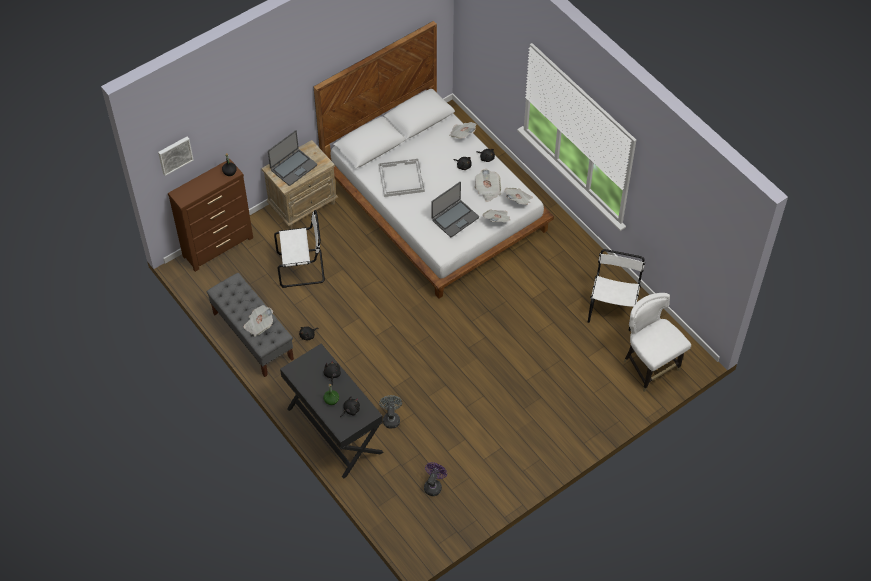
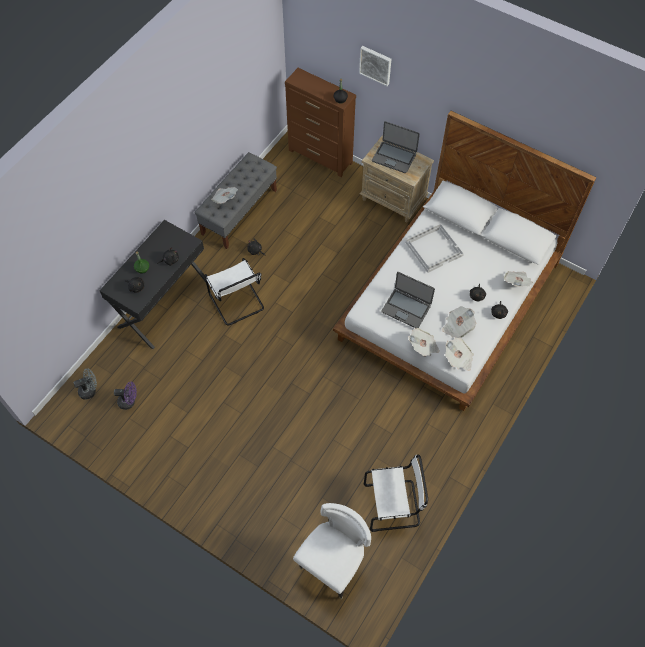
camera: 70 degrees right, 5 degrees up
(174, 154) = (312, 39): picture -> picture (376, 65)
(303, 268) = (325, 223): white chair -> white chair (237, 303)
(391, 418) = (190, 343): grey fan -> grey fan (90, 390)

